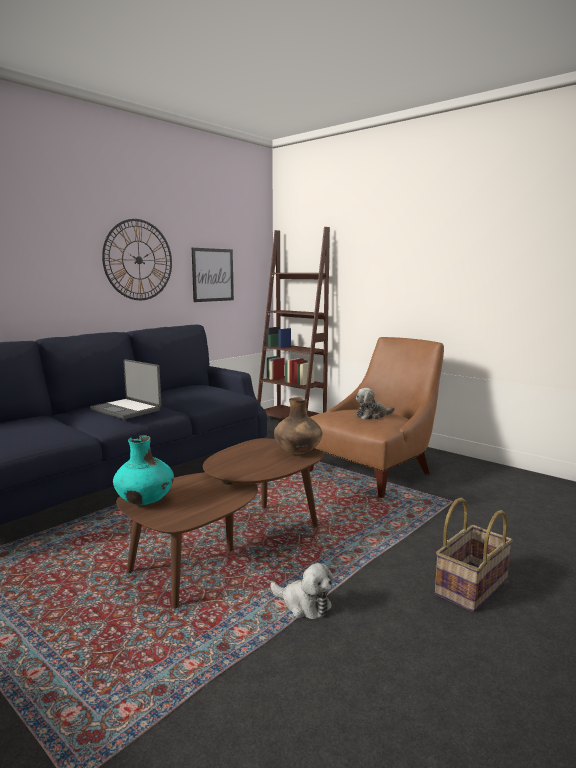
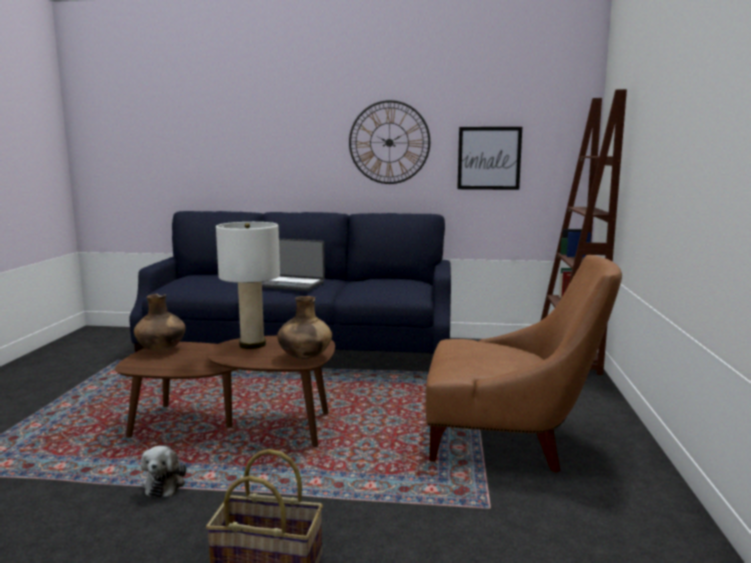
camera: 55 degrees right, 0 degrees up
(127, 410) = (292, 285): laptop -> laptop turned 75 degrees counterclockwise
(145, 501) = (161, 350): turquoise vase -> brown vase
(234, 461) = (252, 344): none -> white table lamp
(372, 416) = (492, 357): plush toy -> none

